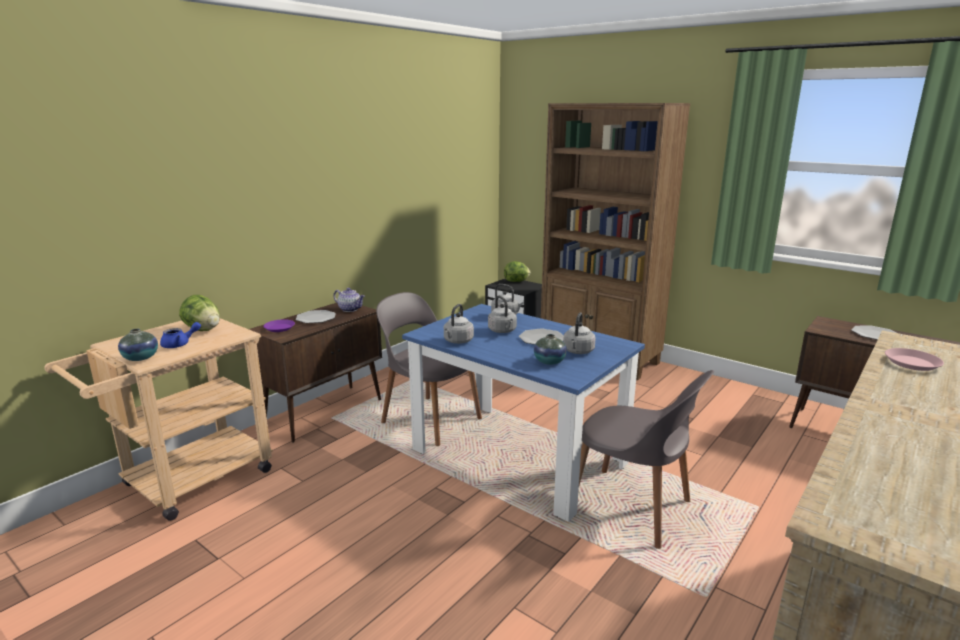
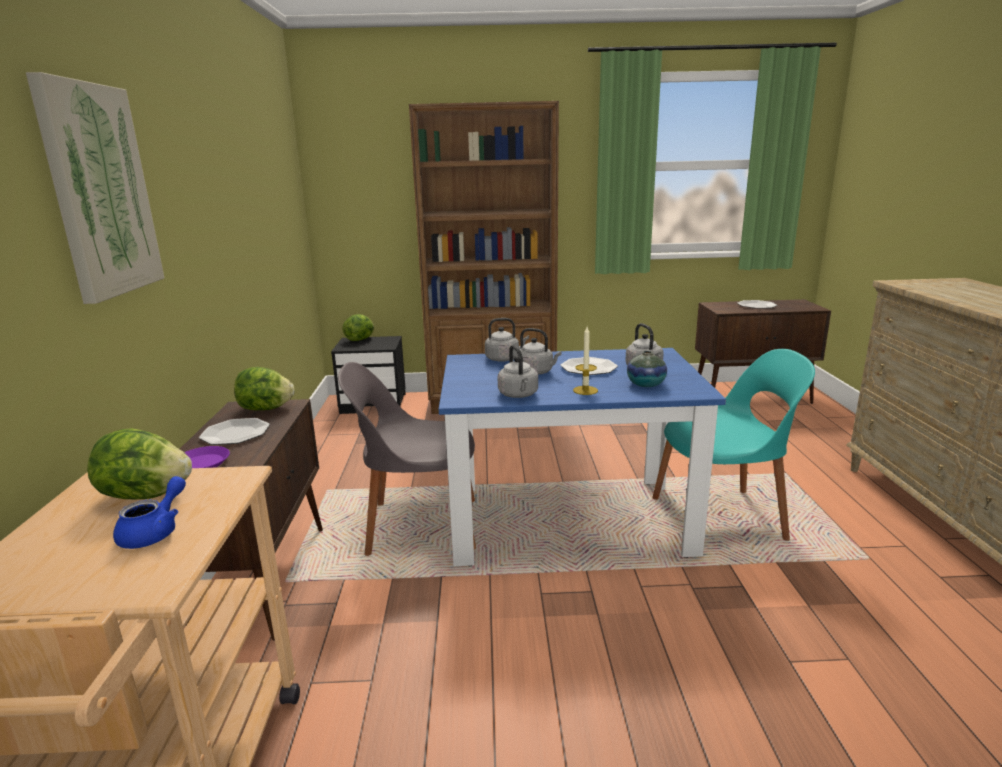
camera: 40 degrees left, 0 degrees up
(140, 358) = (125, 584): vase -> none
(255, 172) = (99, 191): none -> picture
(350, 309) = (266, 409): teapot -> lettuce
(501, 352) = (585, 390): none -> candle
(632, 508) = (721, 517): grey chair -> turquoise chair
(912, 363) = (950, 293): pink plate -> none

